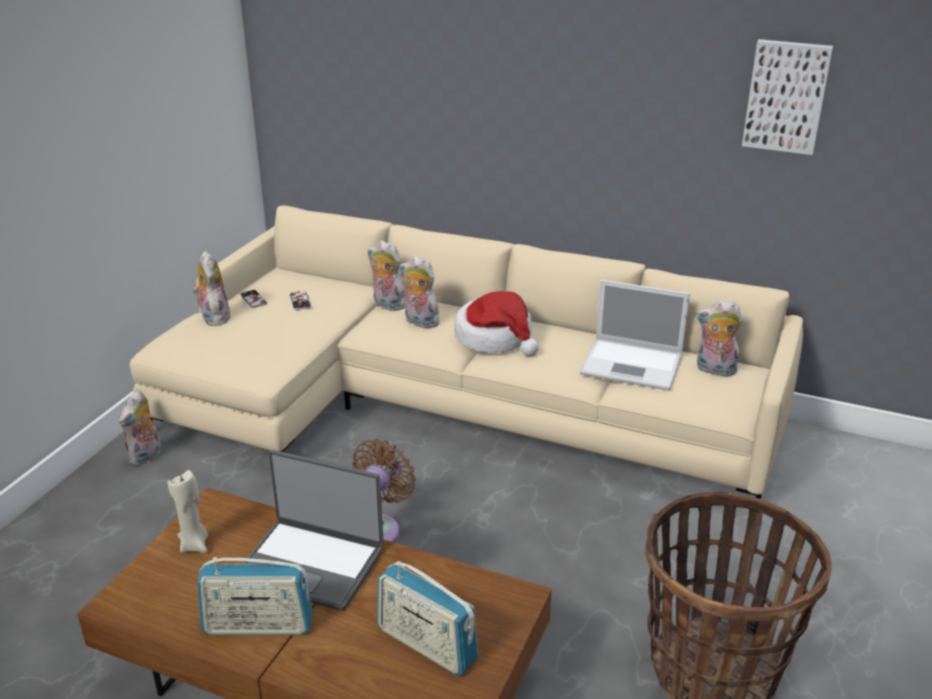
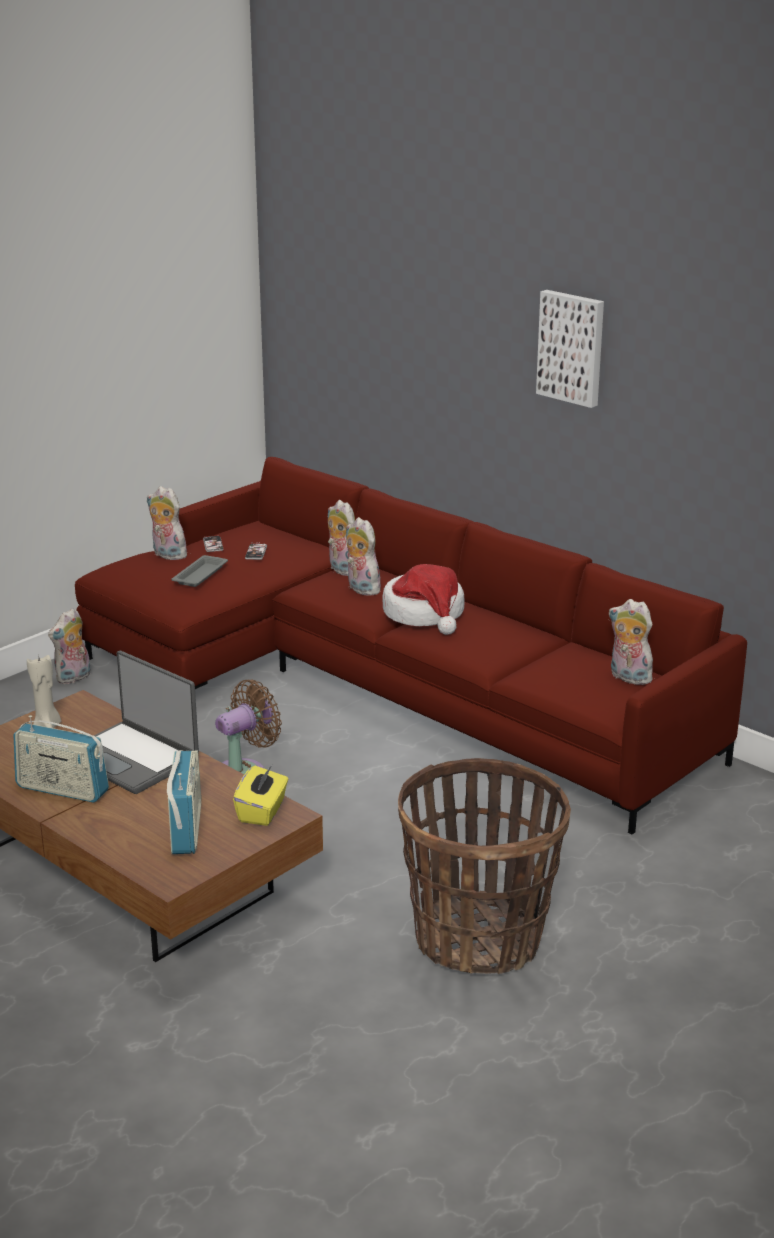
camera: 20 degrees right, 5 degrees down
(213, 318) = (167, 555): plush toy -> plush toy turned 60 degrees counterclockwise
(262, 333) = (201, 574): none -> grey tray
(426, 645) = (186, 829): radio -> radio turned 150 degrees counterclockwise
(449, 406) = (385, 686): beige sofa -> red sofa
(490, 600) = (262, 811): none -> yellow tissue box
(633, 365) = (546, 659): laptop -> none
(786, 96) = (726, 391): picture -> picture (572, 347)

